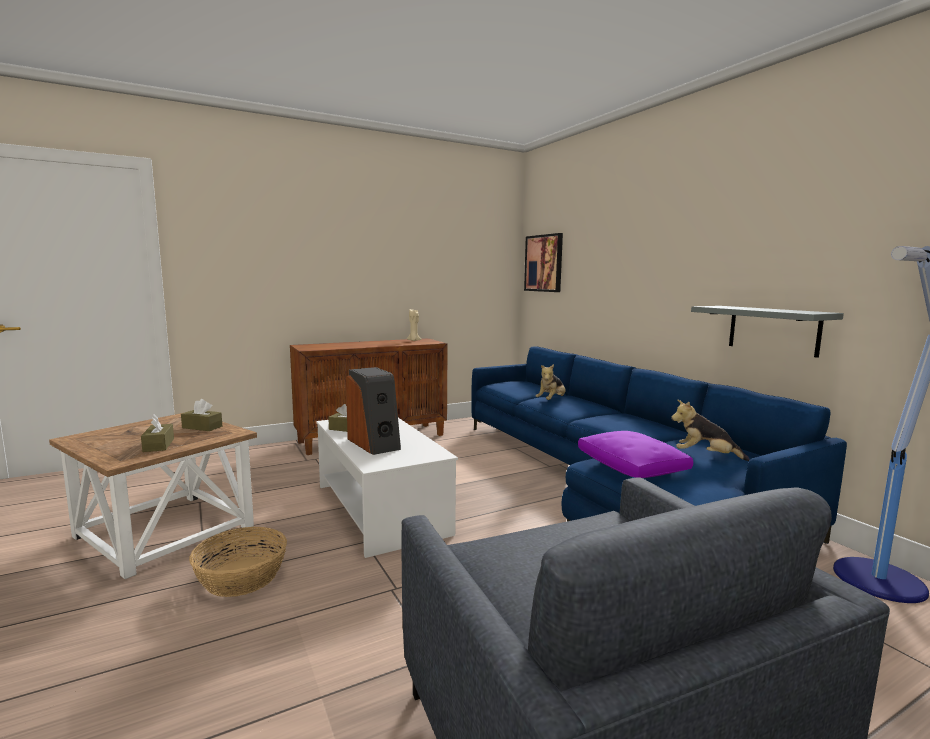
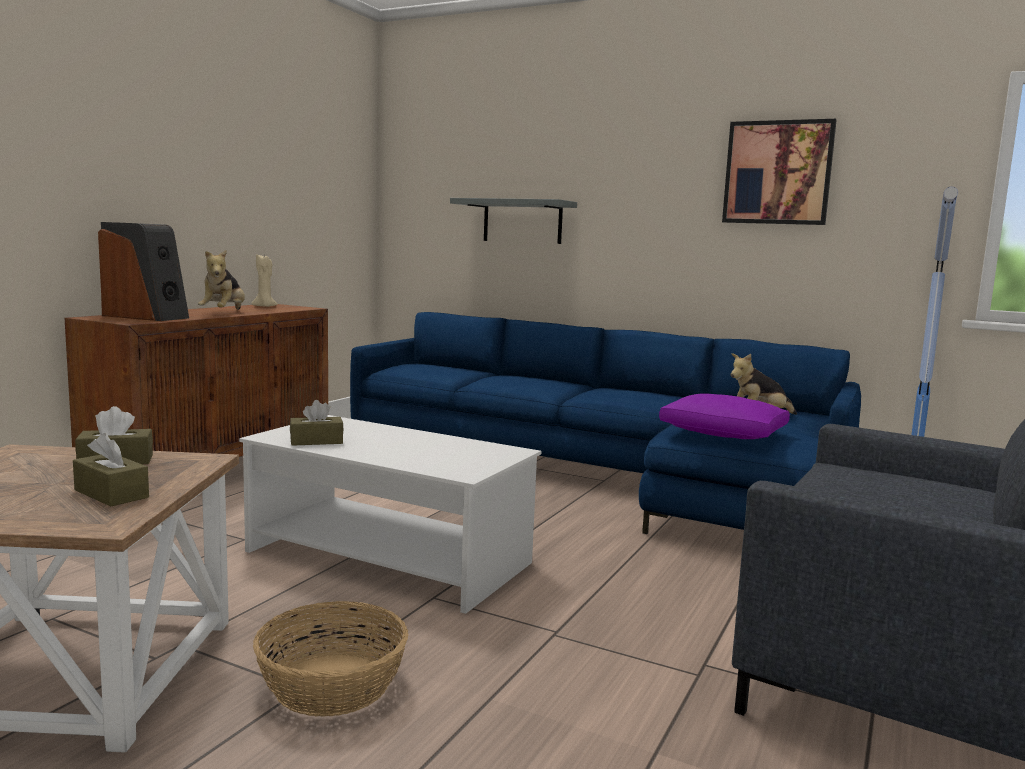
camera: 35 degrees left, 0 degrees up
(374, 443) = (404, 452): speaker -> speaker (146, 317)
(544, 263) = (425, 191): picture -> picture (777, 173)
(551, 401) = (507, 381): plush toy -> plush toy (224, 313)
(773, 330) = (776, 274): grey shelf -> grey shelf (522, 221)

